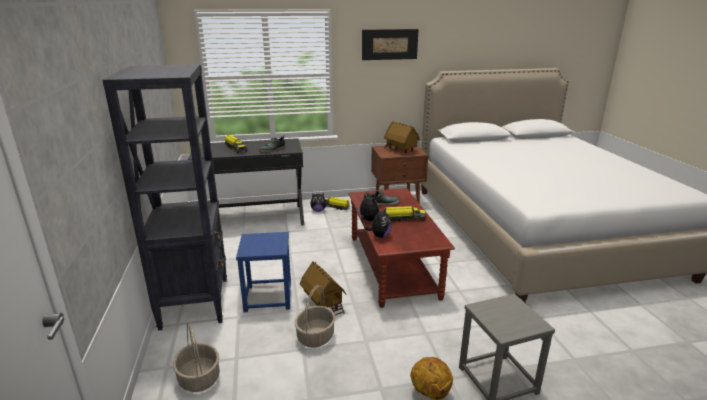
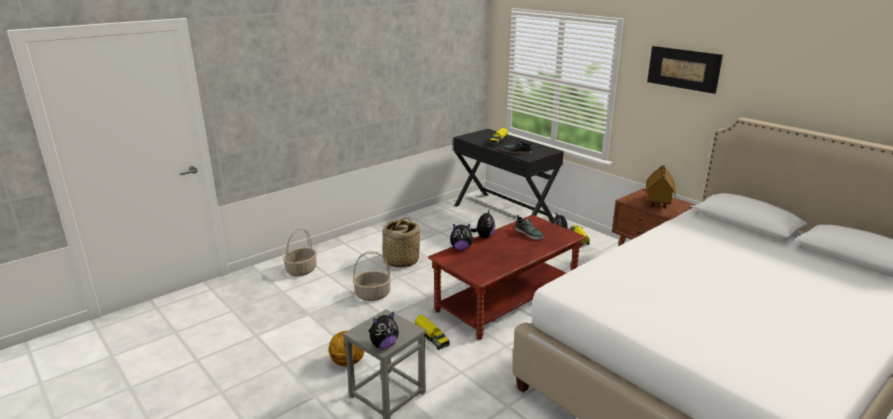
camera: 60 degrees right, 0 degrees up
(195, 302) = (370, 239): black bookcase -> none
(268, 297) = (400, 261): blue stool -> basket
(323, 303) = (415, 284): toy house -> none
(403, 219) = (508, 250): toy truck -> toy truck (431, 337)
(534, 323) = (384, 345): none -> plush toy

